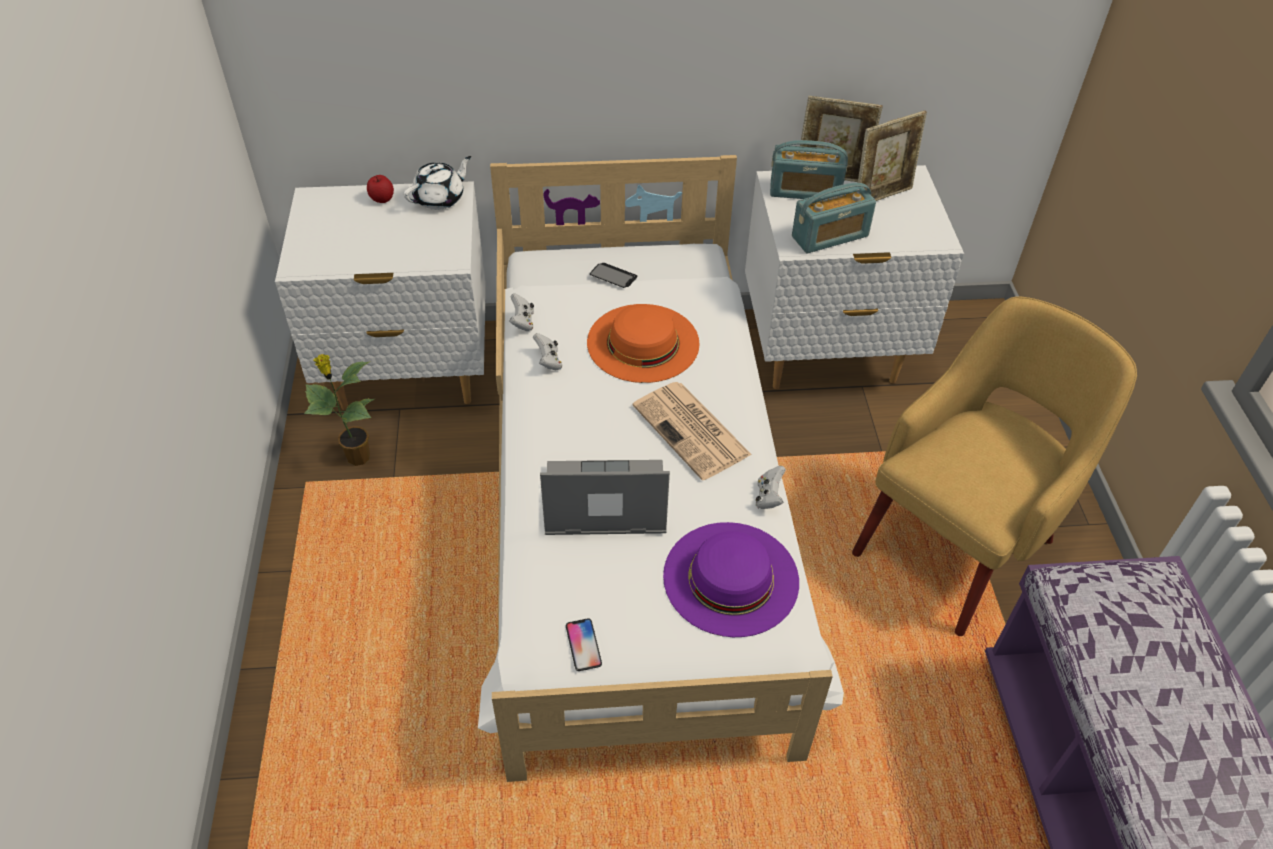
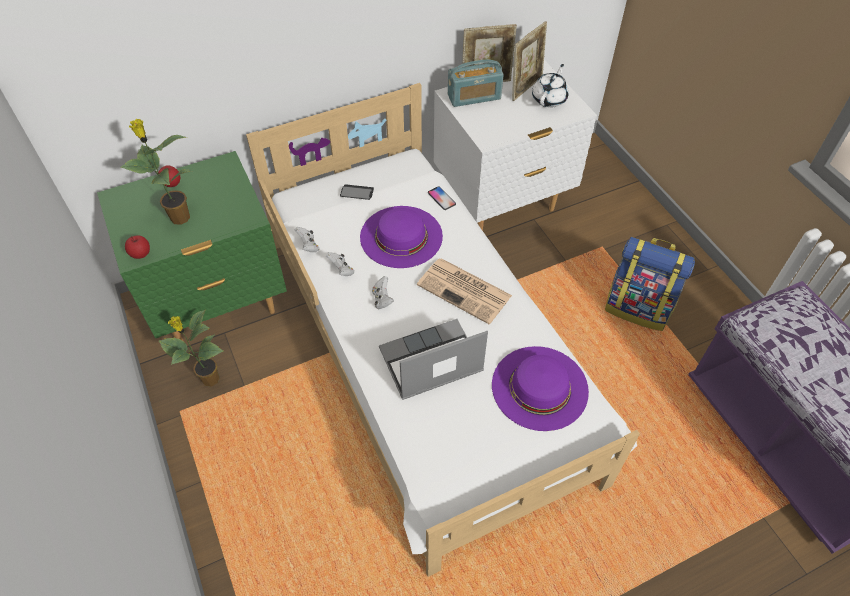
camera: 20 degrees left, 5 degrees up
(307, 266) = (140, 254): none -> apple
(370, 238) = (178, 217): none -> potted plant
(409, 374) = (219, 304): white nightstand -> green nightstand
(440, 198) = (217, 171): white teapot -> white teapot (549, 99)
(583, 645) = (466, 470): phone -> phone (441, 198)
(643, 342) = (401, 236): orange hat -> purple hat
(768, 497) = (537, 322): white game controller -> white game controller (382, 299)
(830, 236) = (506, 126): radio -> none
(958, 543) = (638, 308): yellow armchair -> backpack

